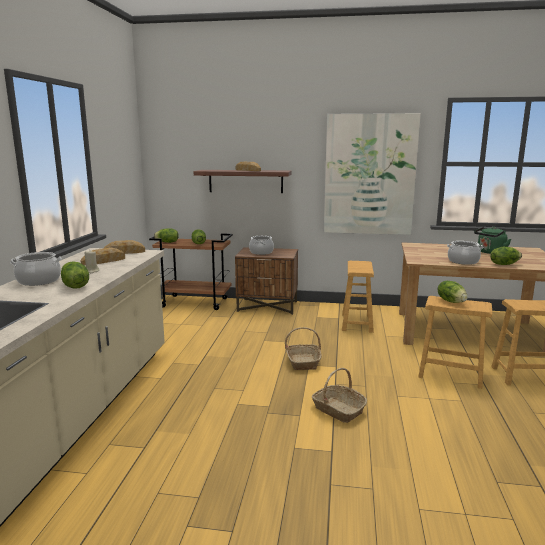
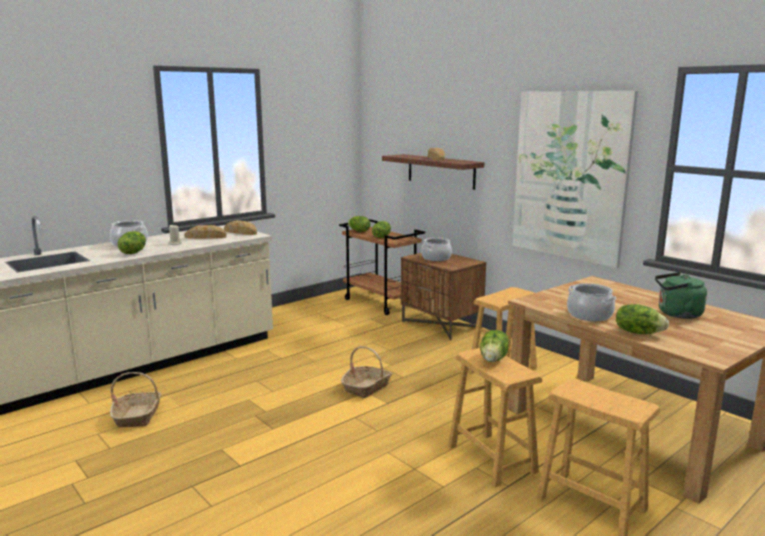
camera: 40 degrees right, 0 degrees up
(338, 410) = (310, 438): basket -> basket (138, 416)

